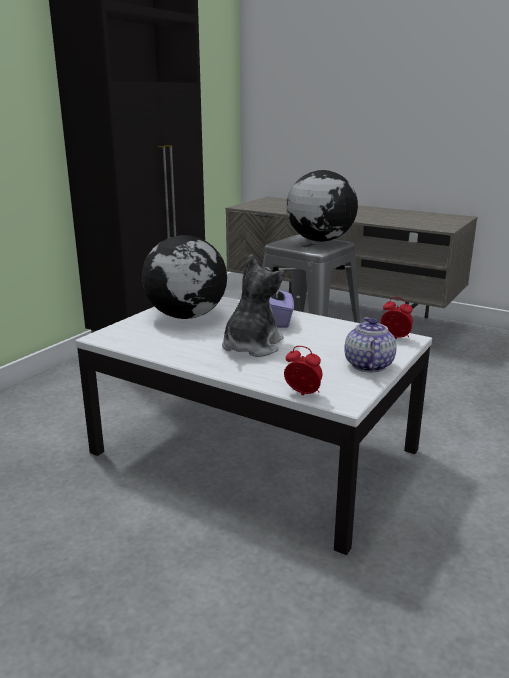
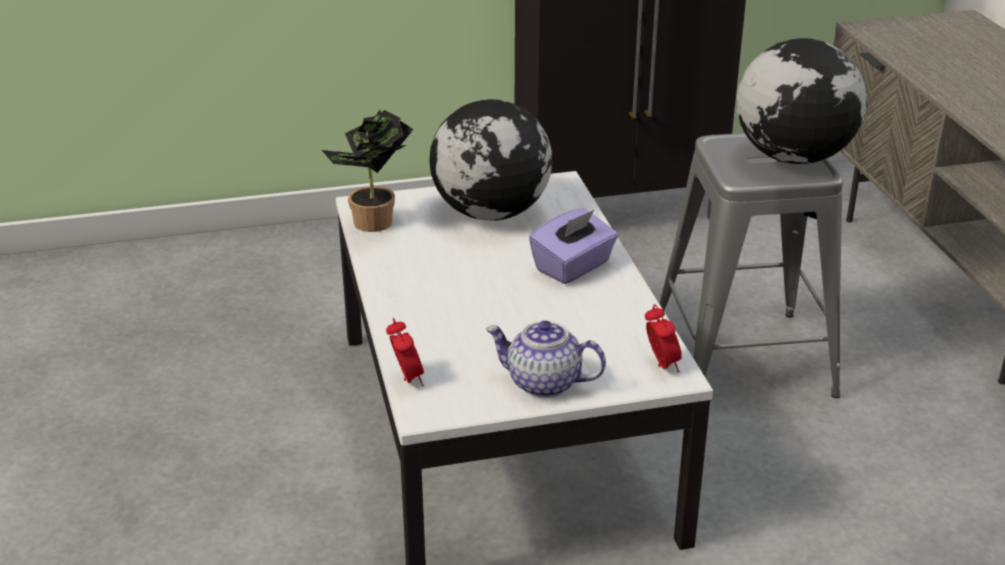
camera: 45 degrees right, 10 degrees up
(129, 342) = (373, 225): none -> potted plant
(251, 346) = (475, 292): plush toy -> none
(367, 365) = (543, 383): teapot -> teapot turned 120 degrees counterclockwise

